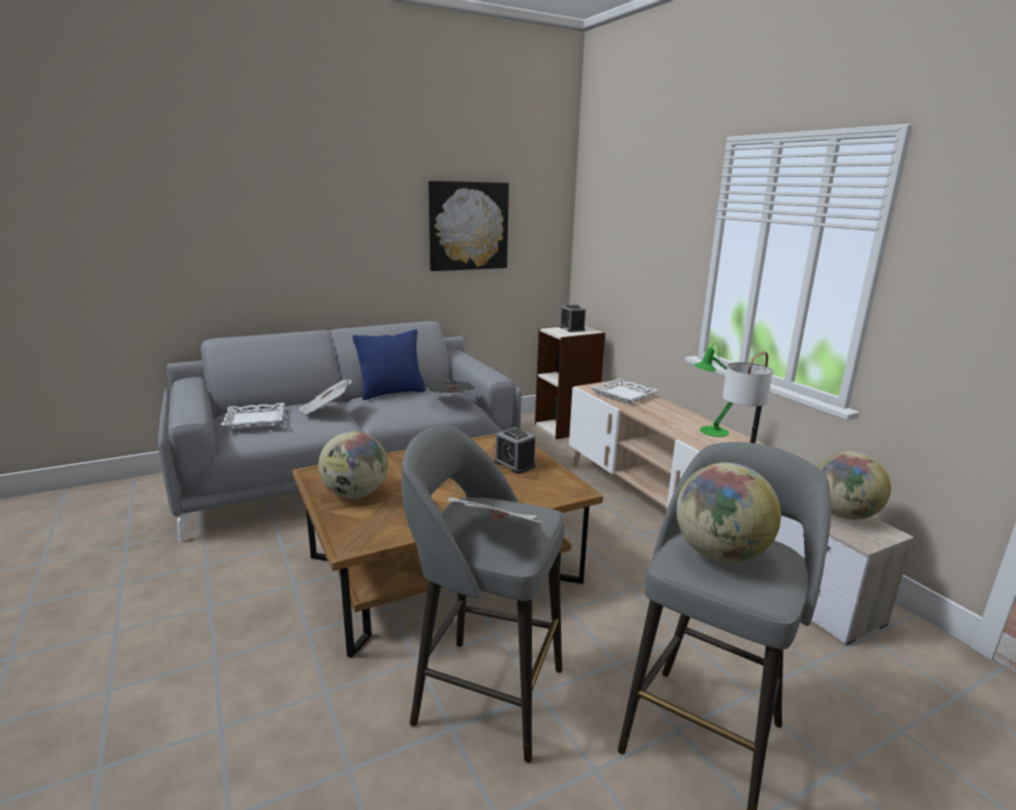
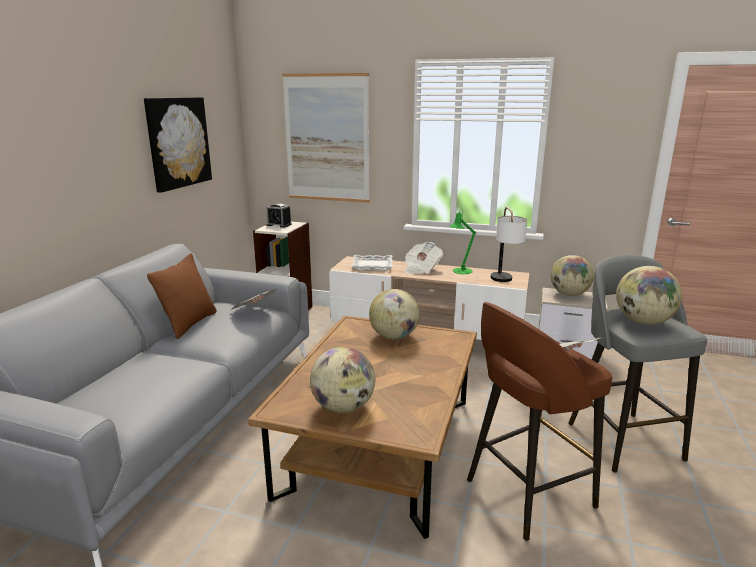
camera: 45 degrees left, 0 degrees up
(255, 420) = (107, 400): white tray -> none
(325, 410) = (162, 361): newspaper -> newspaper (421, 269)
(391, 393) = (189, 324): blue pillow -> brown pillow
(485, 694) = (526, 494): grey stool -> brown stool
(514, 464) = (394, 336): alarm clock -> globe
(634, 236) = (327, 139): none -> picture

